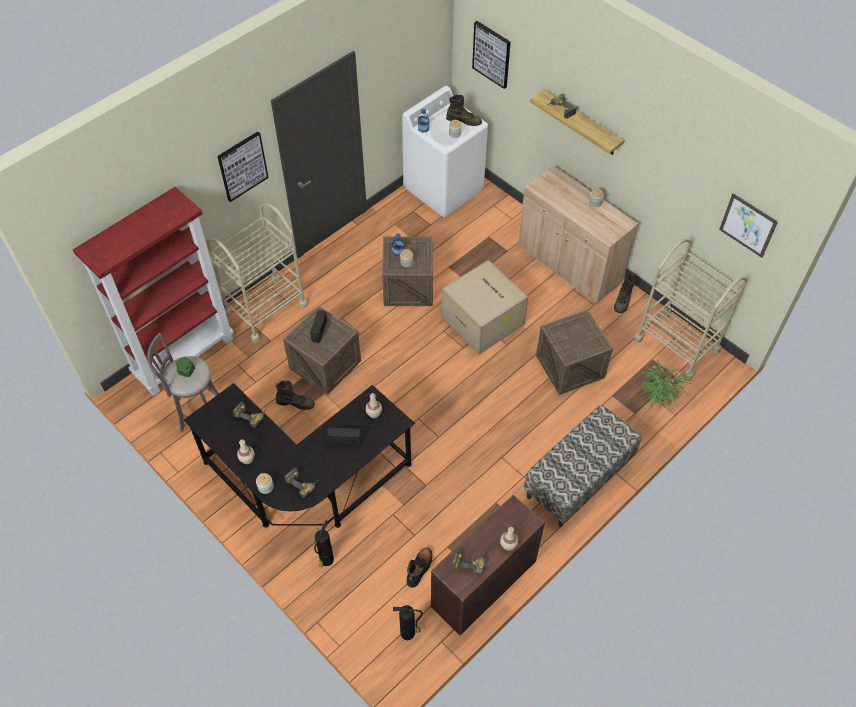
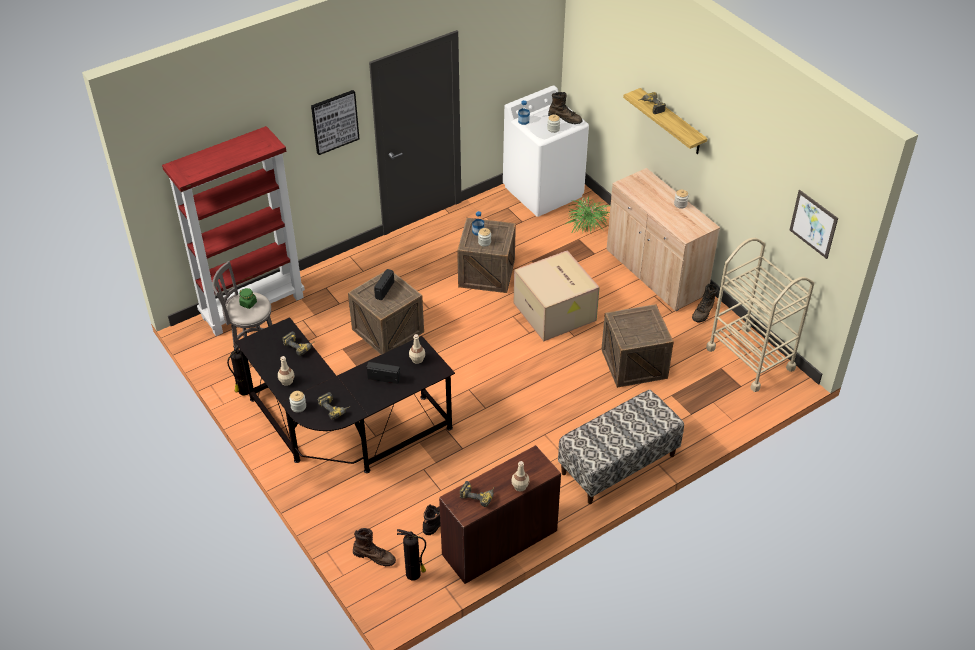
camera: 10 degrees right, 10 degrees down
(265, 309) = (341, 275): beige cart -> none
(295, 403) = (351, 360): brown boot -> brown boot (374, 556)
(326, 560) = (348, 500): fire extinguisher -> fire extinguisher (244, 391)
(492, 54) = (596, 53): picture -> none
(659, 392) = (722, 398): potted plant -> potted plant (587, 224)

